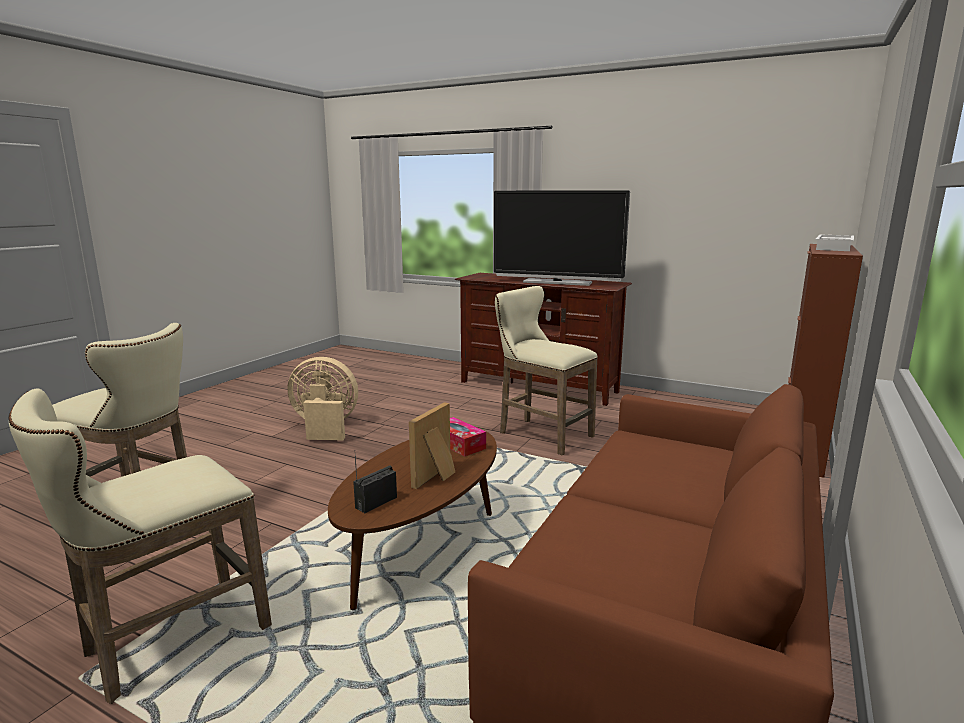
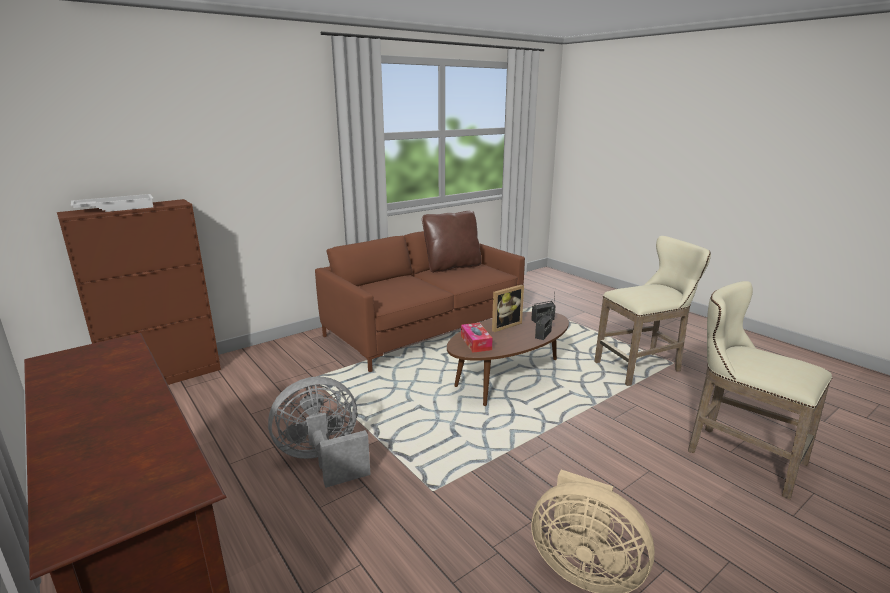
camera: 155 degrees left, 5 degrees up
(370, 473) = (543, 334): none -> radio
(540, 434) = (323, 460): beige stool -> grey fan
(557, 282) = (120, 386): television -> none
(682, 573) = (452, 267): none -> brown pillow

